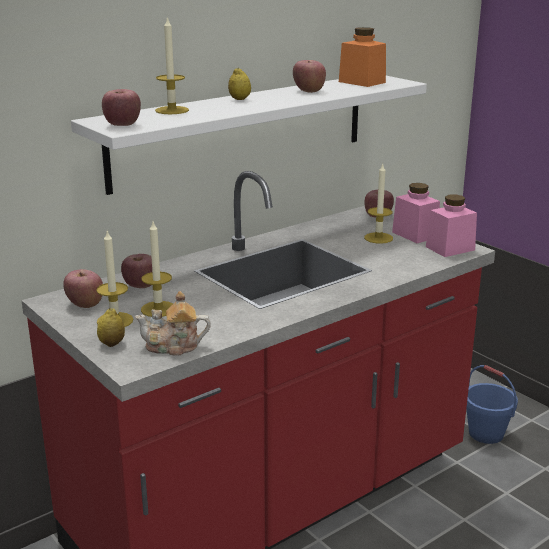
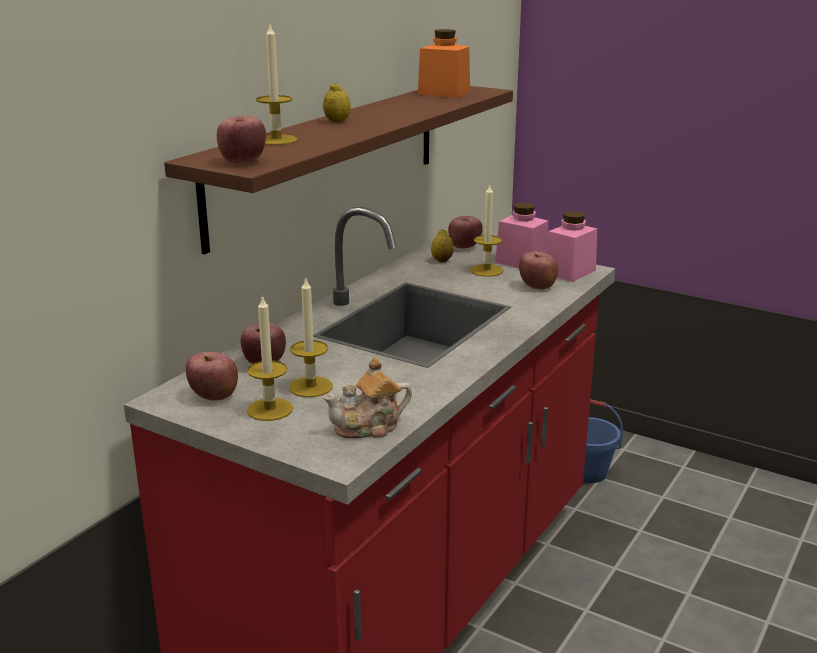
camera: 20 degrees left, 0 degrees up
(112, 343) = (291, 437): lemon -> lemon (442, 260)
(242, 129) = (329, 159): white shelf -> brown shelf
(309, 91) = (401, 106): apple -> apple (537, 286)

